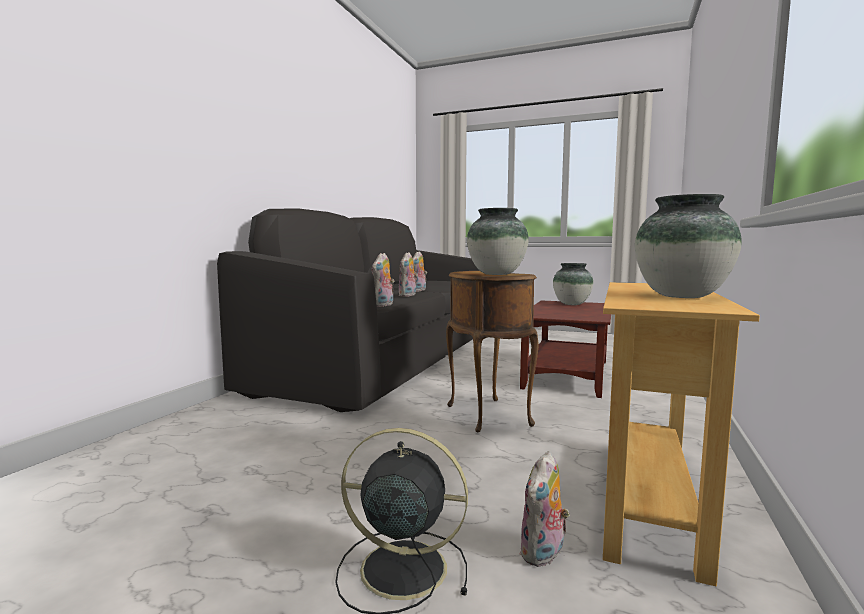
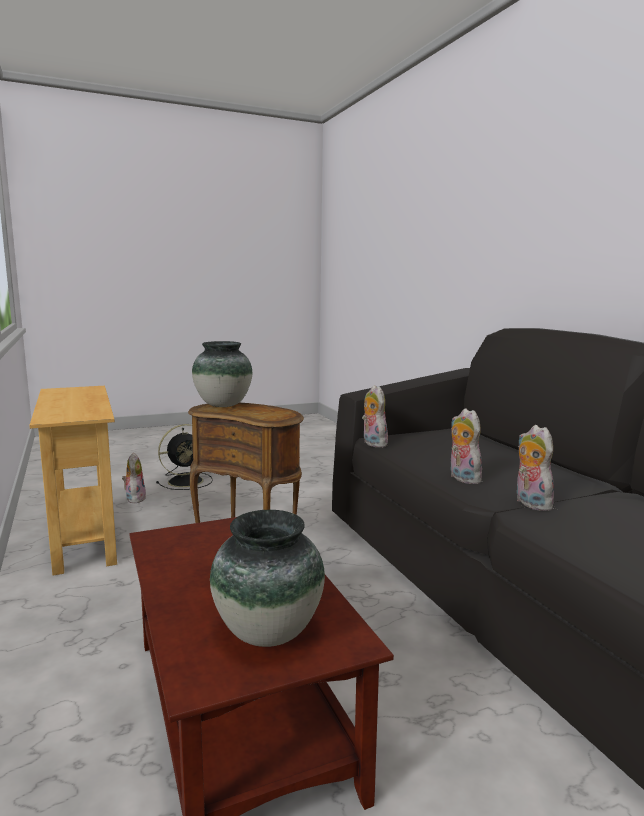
camera: 135 degrees right, 5 degrees up
(680, 296) = (63, 398): vase -> none

